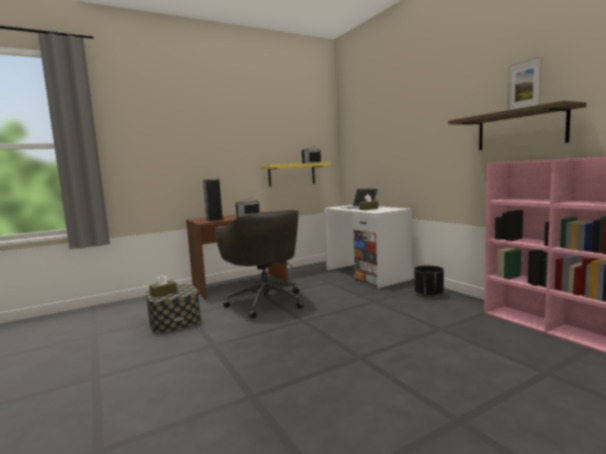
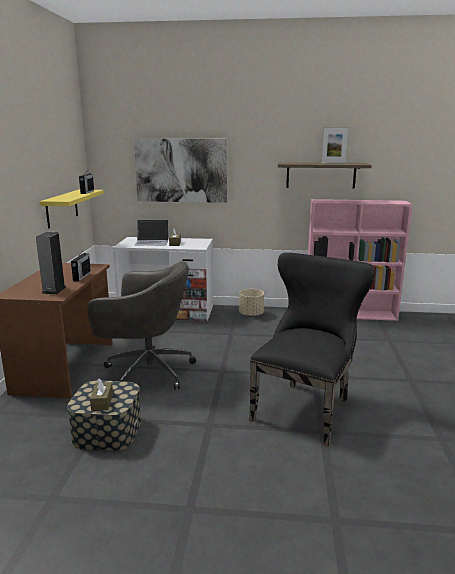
camera: 55 degrees left, 10 degrees up
(289, 373) = (306, 407): none -> black chair
(390, 142) = (181, 170): none -> picture
(429, 294) = (251, 314): black planter -> beige planter

